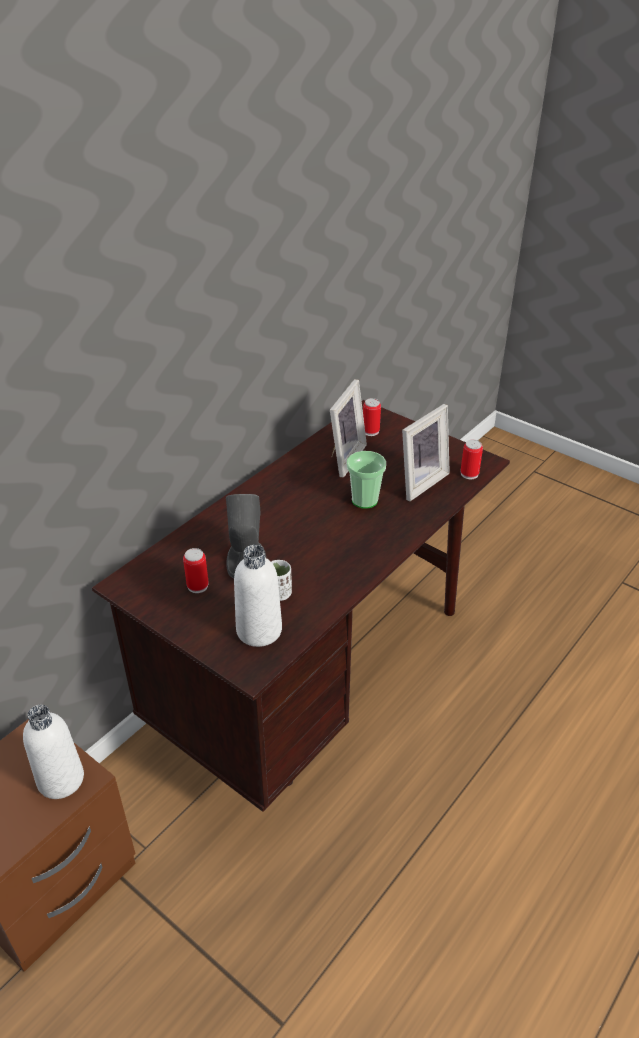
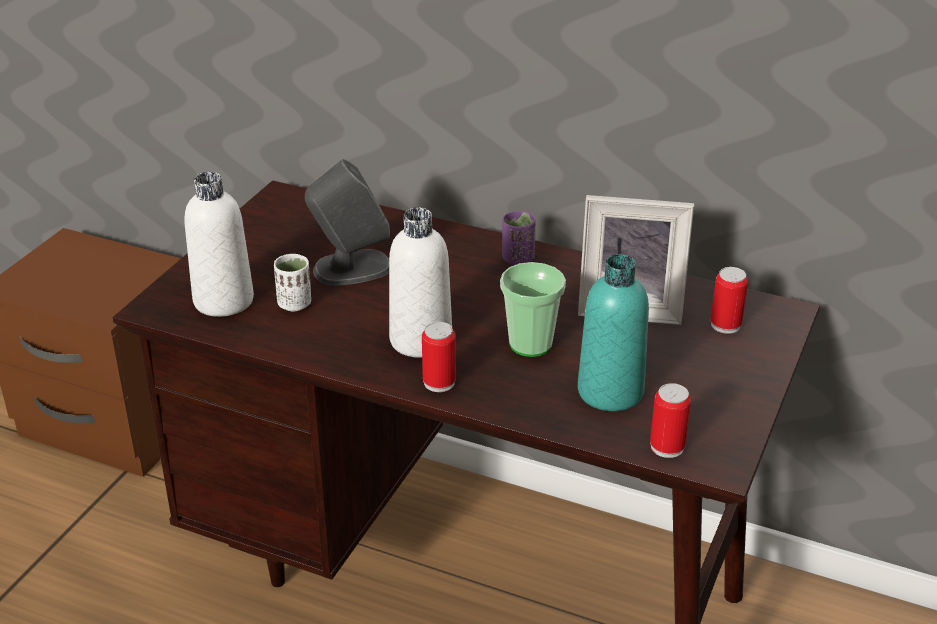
camera: 75 degrees right, 5 degrees down
(61, 779) = (103, 298): white bottle -> white bottle (421, 340)
(197, 586) = (293, 244): can -> can (439, 382)
(270, 488) = (518, 259): none -> purple cup
(418, 482) = (610, 392): picture frame -> turquoise bottle

